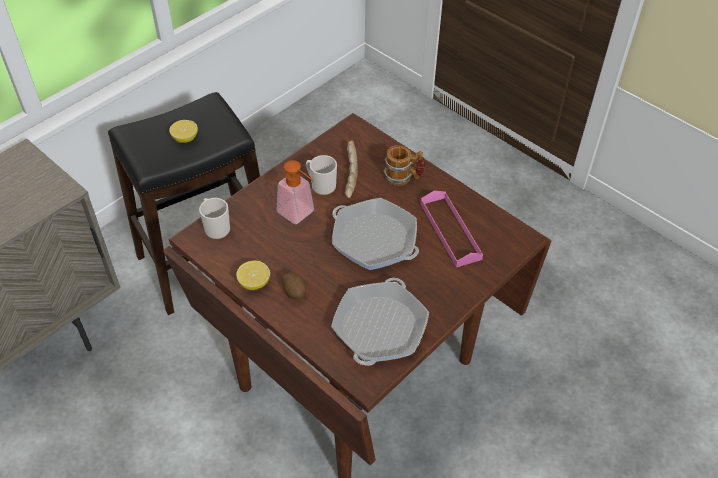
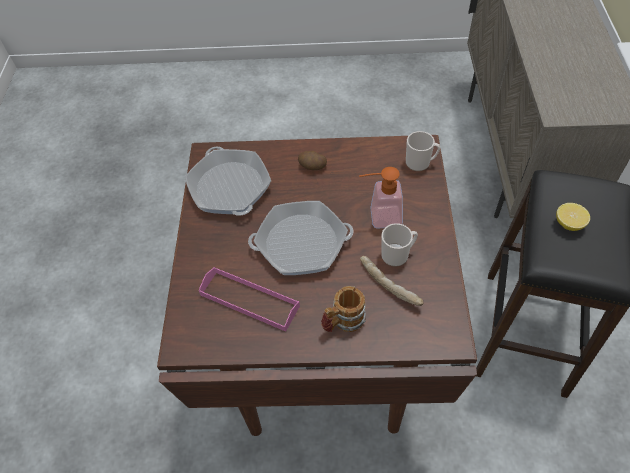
camera: 140 degrees right, 5 degrees up
(254, 283) = (344, 151): lemon -> none

